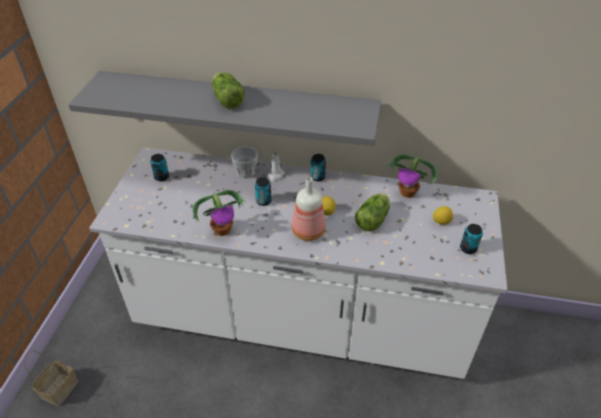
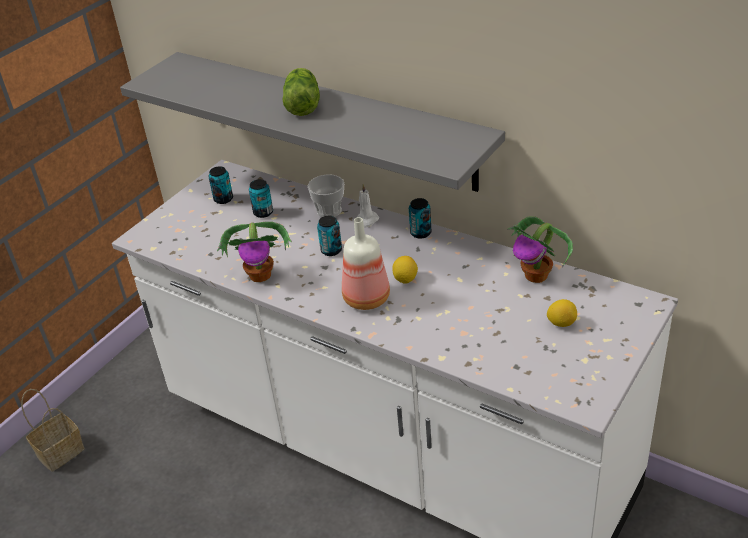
camera: 25 degrees right, 5 degrees down
(373, 219) = (465, 300): lettuce -> none
(468, 249) = (578, 366): can -> can (263, 212)

